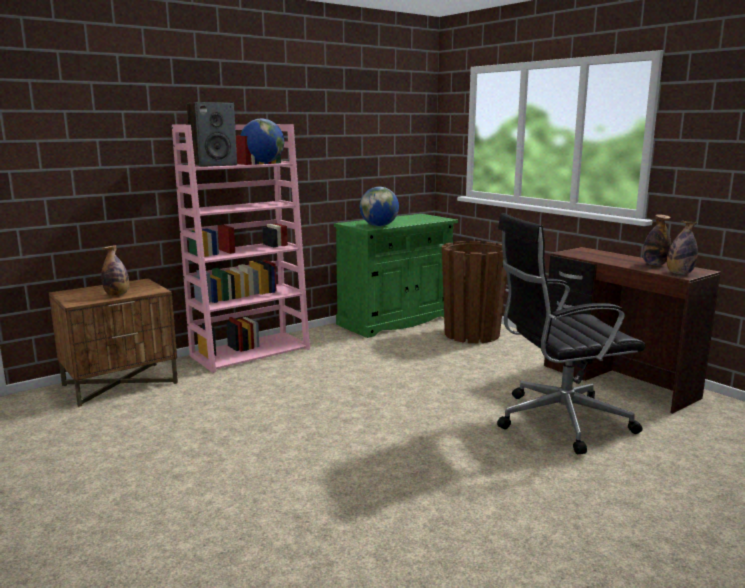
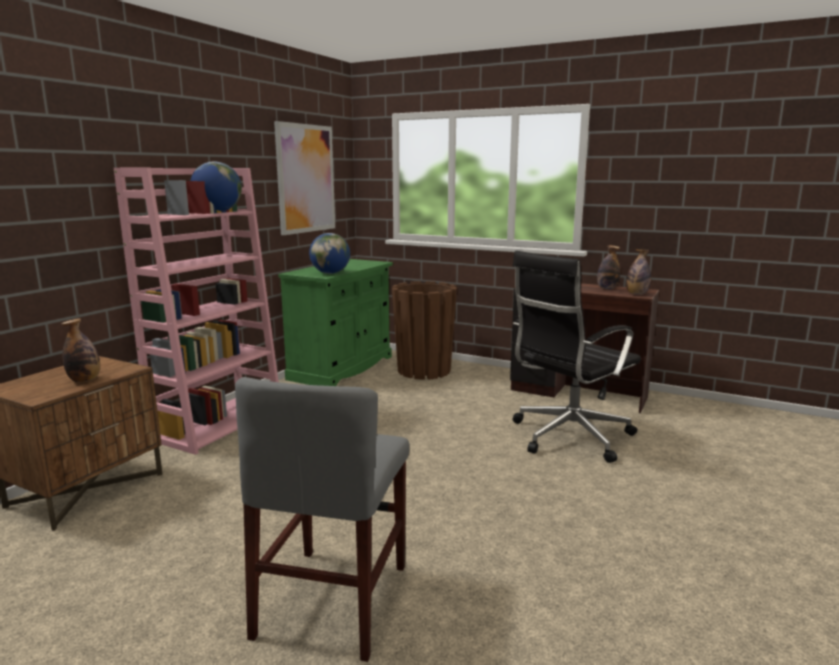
camera: 25 degrees left, 0 degrees up
(212, 502) = (333, 600): none -> grey chair
(214, 165) = (170, 215): speaker -> none
(374, 133) = (305, 179): none -> picture

